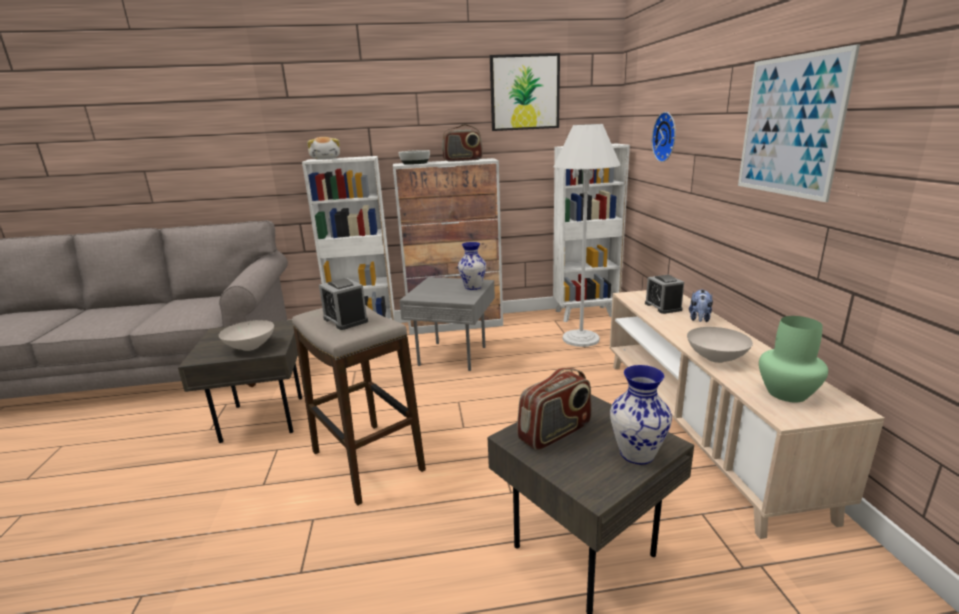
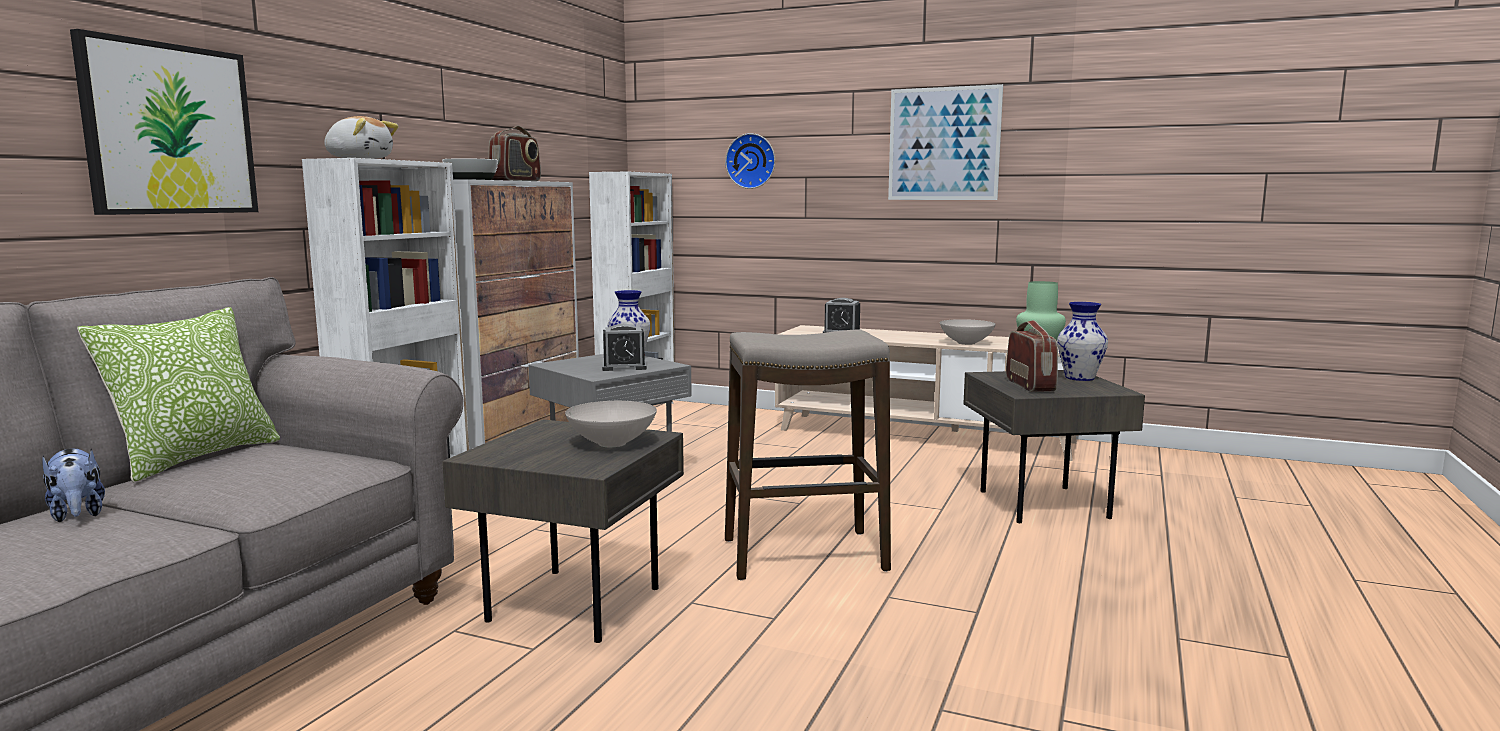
camera: 60 degrees left, 10 degrees down
(207, 295) = (196, 457): none -> pillow
(345, 320) = (809, 337): alarm clock -> alarm clock (624, 367)
(524, 92) = (553, 93): picture -> picture (169, 129)
(580, 339) = (694, 424): white floor lamp -> none
(699, 319) = (887, 333): plush toy -> plush toy (77, 515)

